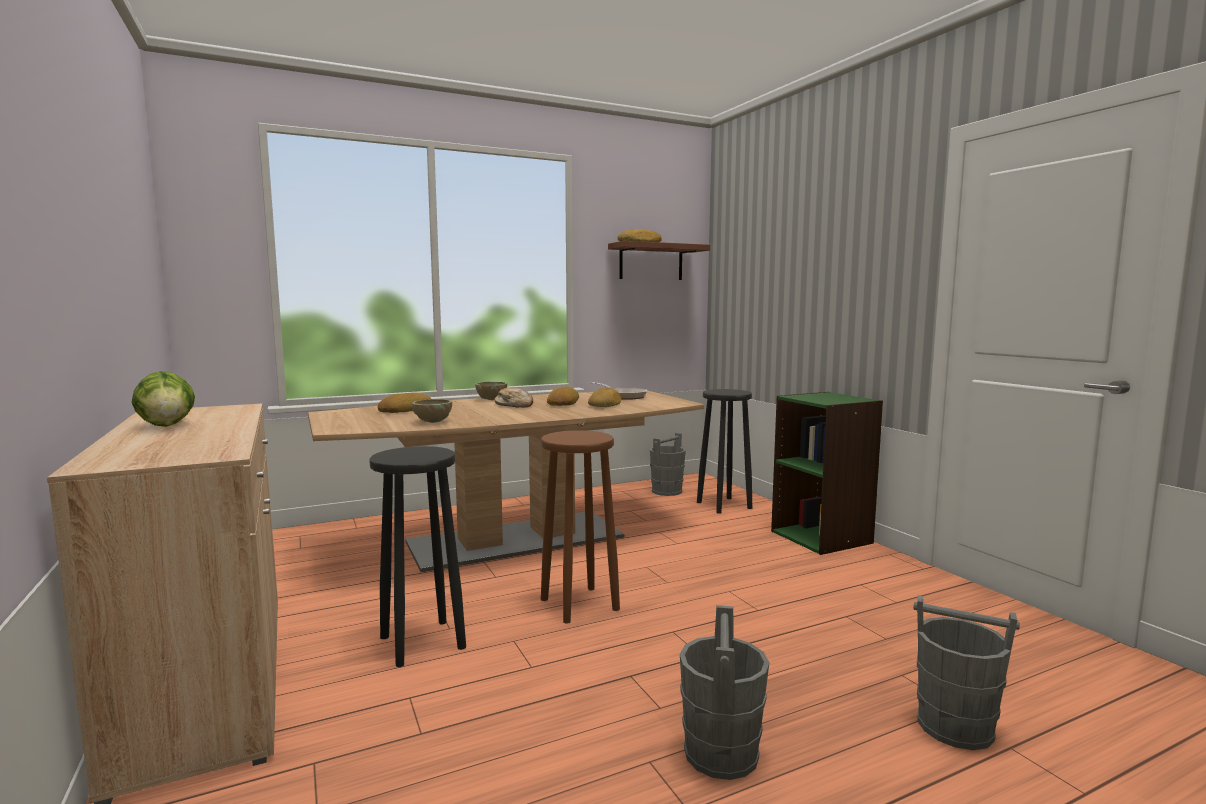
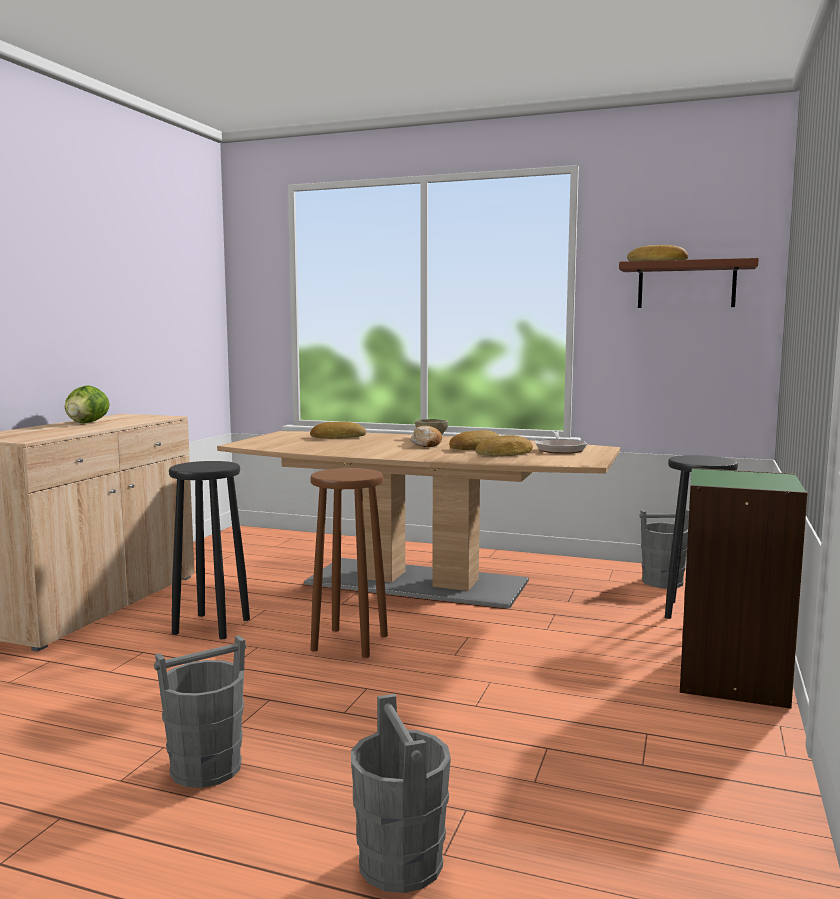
camera: 45 degrees right, 0 degrees up
(432, 422) = (312, 448): beige bowl -> none

